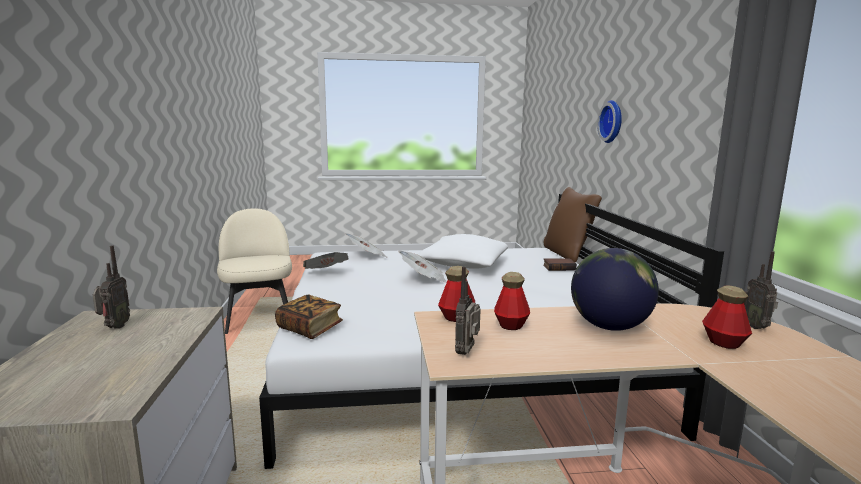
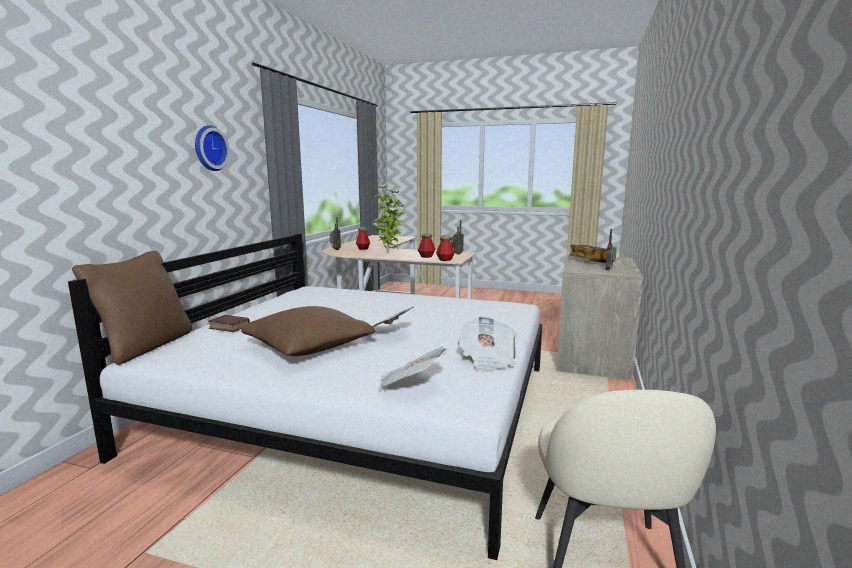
camera: 155 degrees left, 0 degrees up
(310, 328) = (512, 310): book -> book (588, 261)
(464, 264) = (309, 347): white pillow -> brown pillow
(609, 326) = (389, 253): globe -> potted plant
(613, 121) = (96, 157): wall clock -> wall clock (209, 148)

